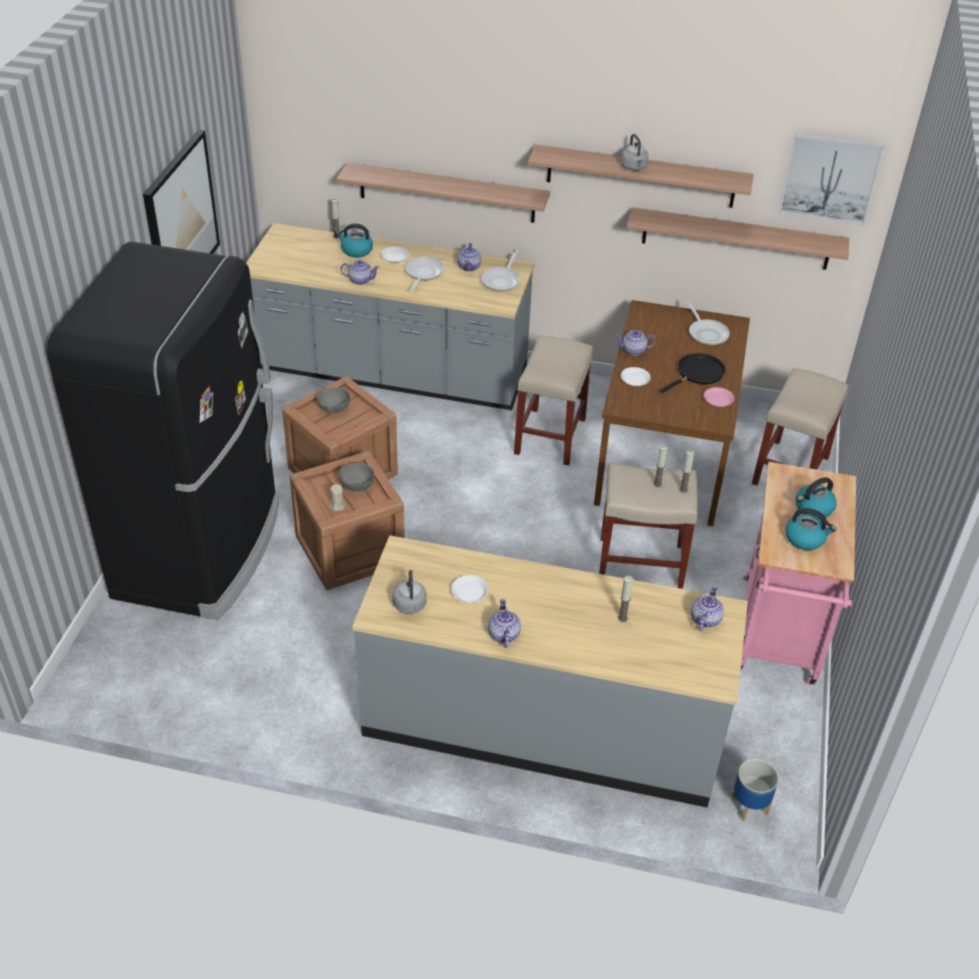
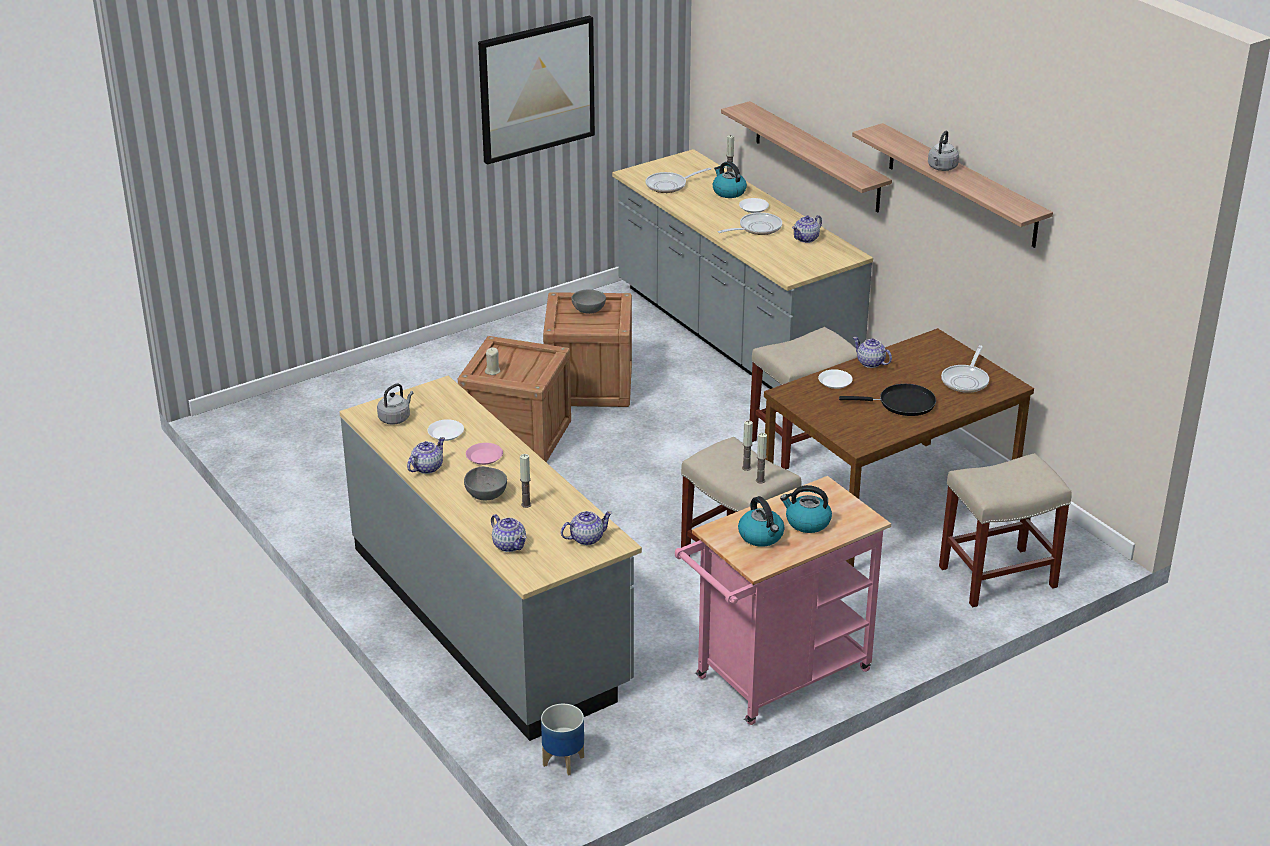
camera: 45 degrees right, 10 degrees down
(201, 550) = (414, 384): black fridge -> none
(356, 485) = (527, 365): grey bowl -> grey bowl (486, 494)
(360, 280) = (697, 212): teapot -> teapot (509, 545)
(502, 280) = (818, 259): frying pan -> frying pan (669, 185)
(718, 400) = (887, 429): pink plate -> pink plate (484, 457)
(736, 239) = (1038, 288): shelf -> none
(830, 178) = (1118, 238): picture -> none

